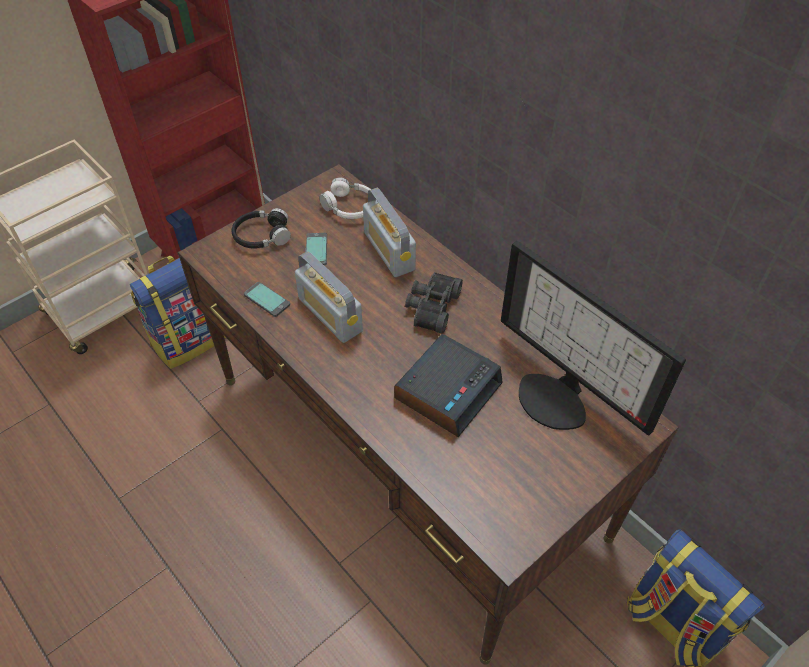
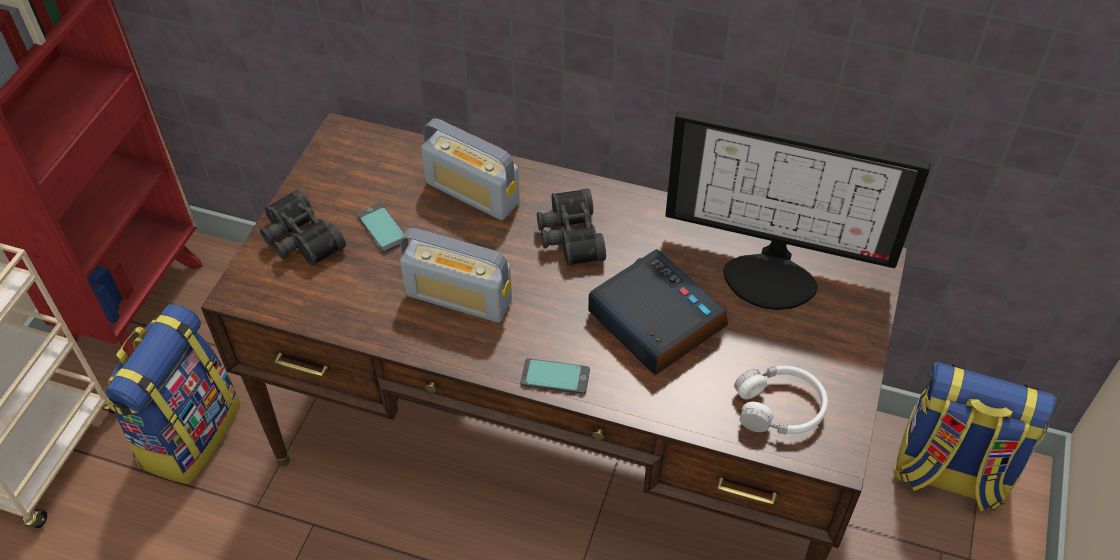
camera: 30 degrees left, 0 degrees up
(262, 236) = (299, 240): black headphones -> black binoculars
(267, 300) = (367, 314): phone -> phone (555, 377)
(349, 207) = (384, 159): white headphones -> white headphones (779, 408)
(448, 390) = (654, 320): alarm clock -> alarm clock turned 45 degrees counterclockwise

